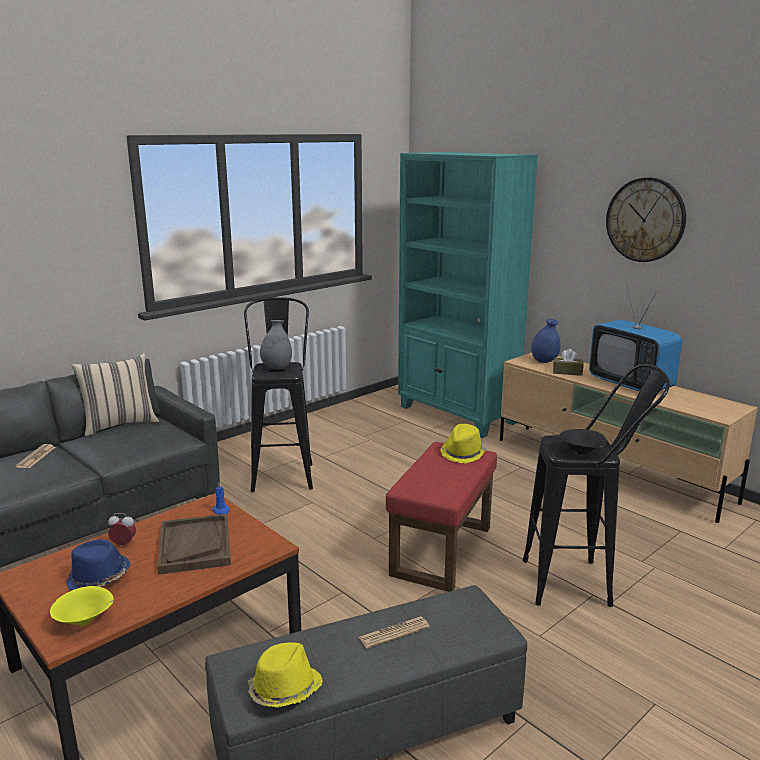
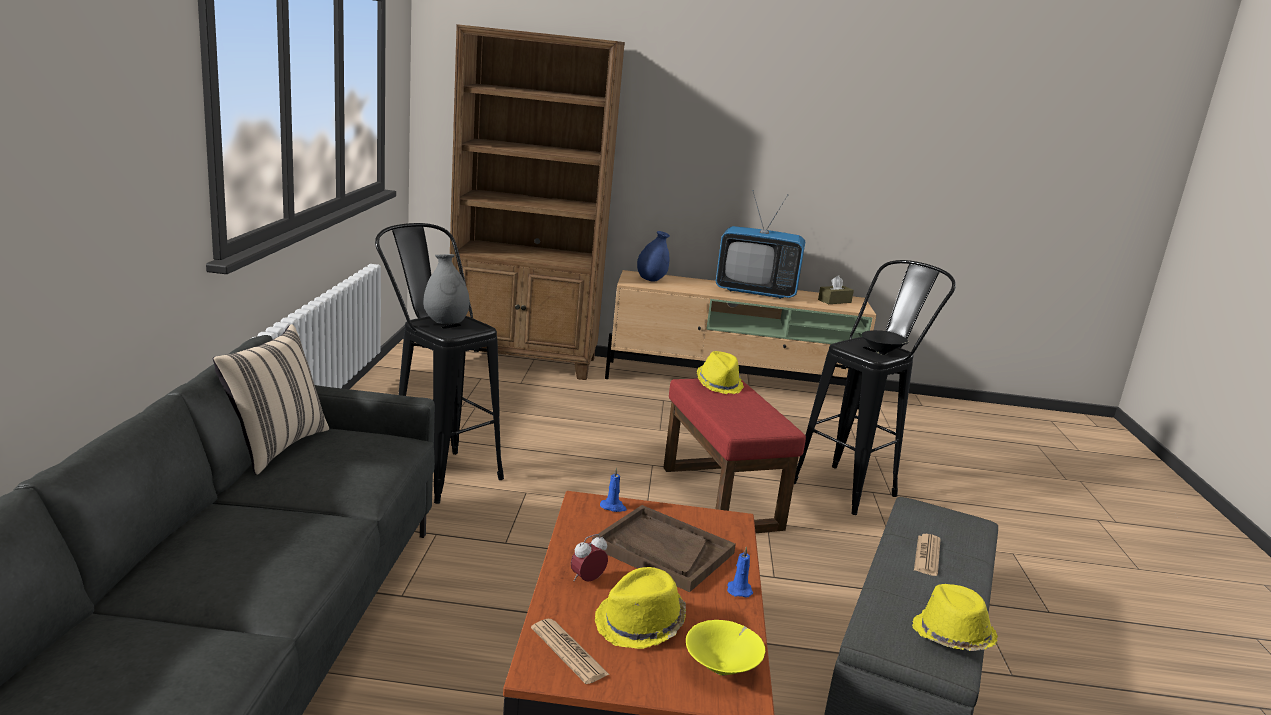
camera: 45 degrees left, 0 degrees up
(36, 457) = (241, 523): newspaper -> newspaper (569, 651)
(98, 579) = (640, 624): blue hat -> yellow hat
(187, 586) = (739, 589): none -> blue candle
(457, 415) = (525, 361): turquoise bookcase -> brown bookcase
(567, 372) = (690, 288): brown tissue box -> brown tissue box (834, 301)
(645, 220) = (753, 121): wall clock -> none

